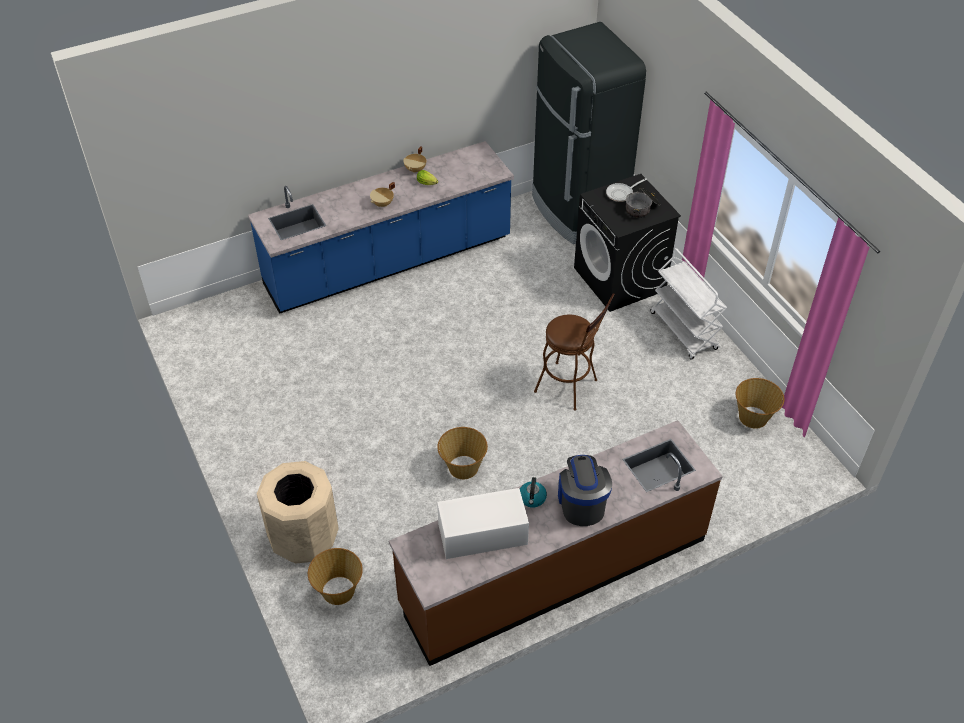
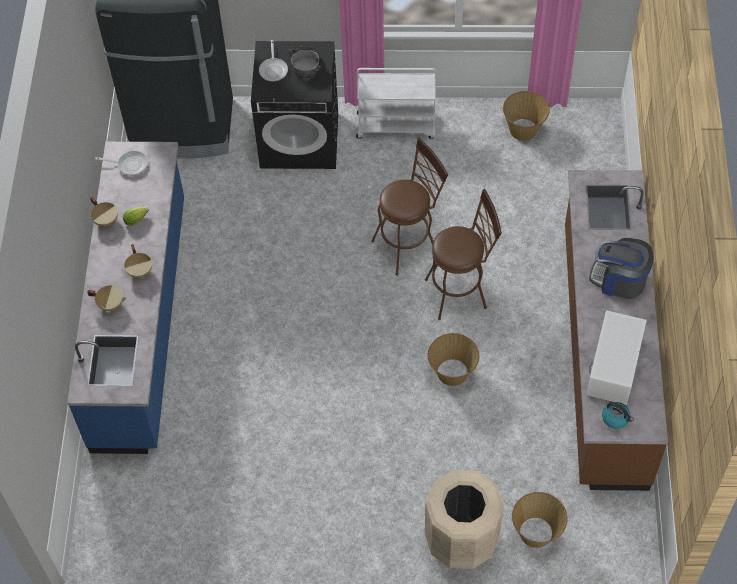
camera: 60 degrees left, 10 degrees up
(344, 201) = (111, 304): none -> beige cooking pot
(474, 161) = (130, 165): none -> frying pan
(532, 498) = (596, 313): kettle -> kettle (616, 418)
(548, 441) = (461, 292): none -> brown stool

